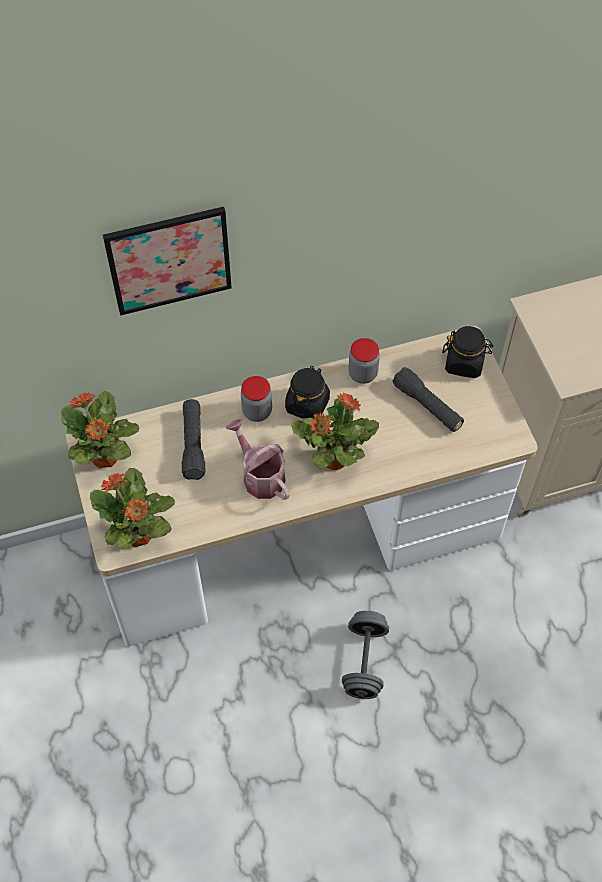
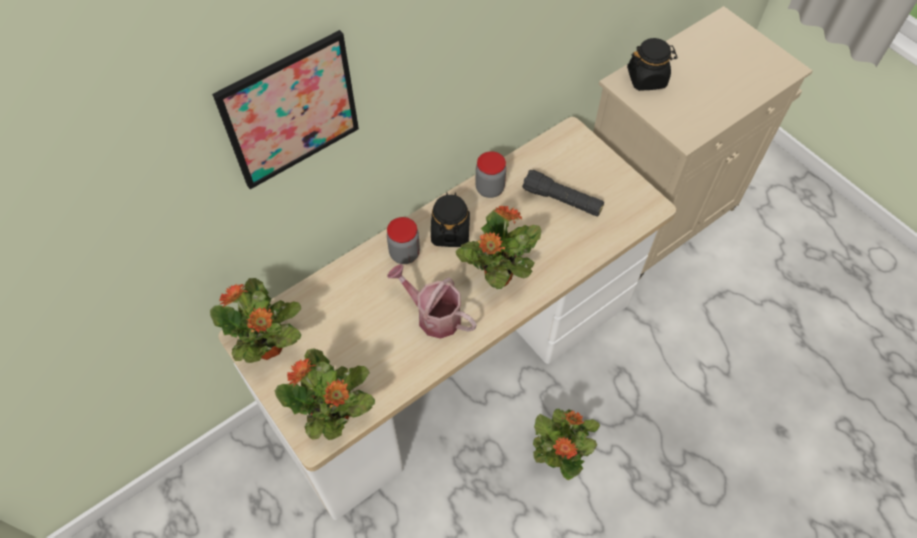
camera: 20 degrees left, 0 degrees up
(193, 444) = (354, 305): black flashlight -> none
(364, 661) = (559, 455): grey dumbbell -> potted plant
(464, 363) = (577, 152): black jar -> black jar (647, 79)

